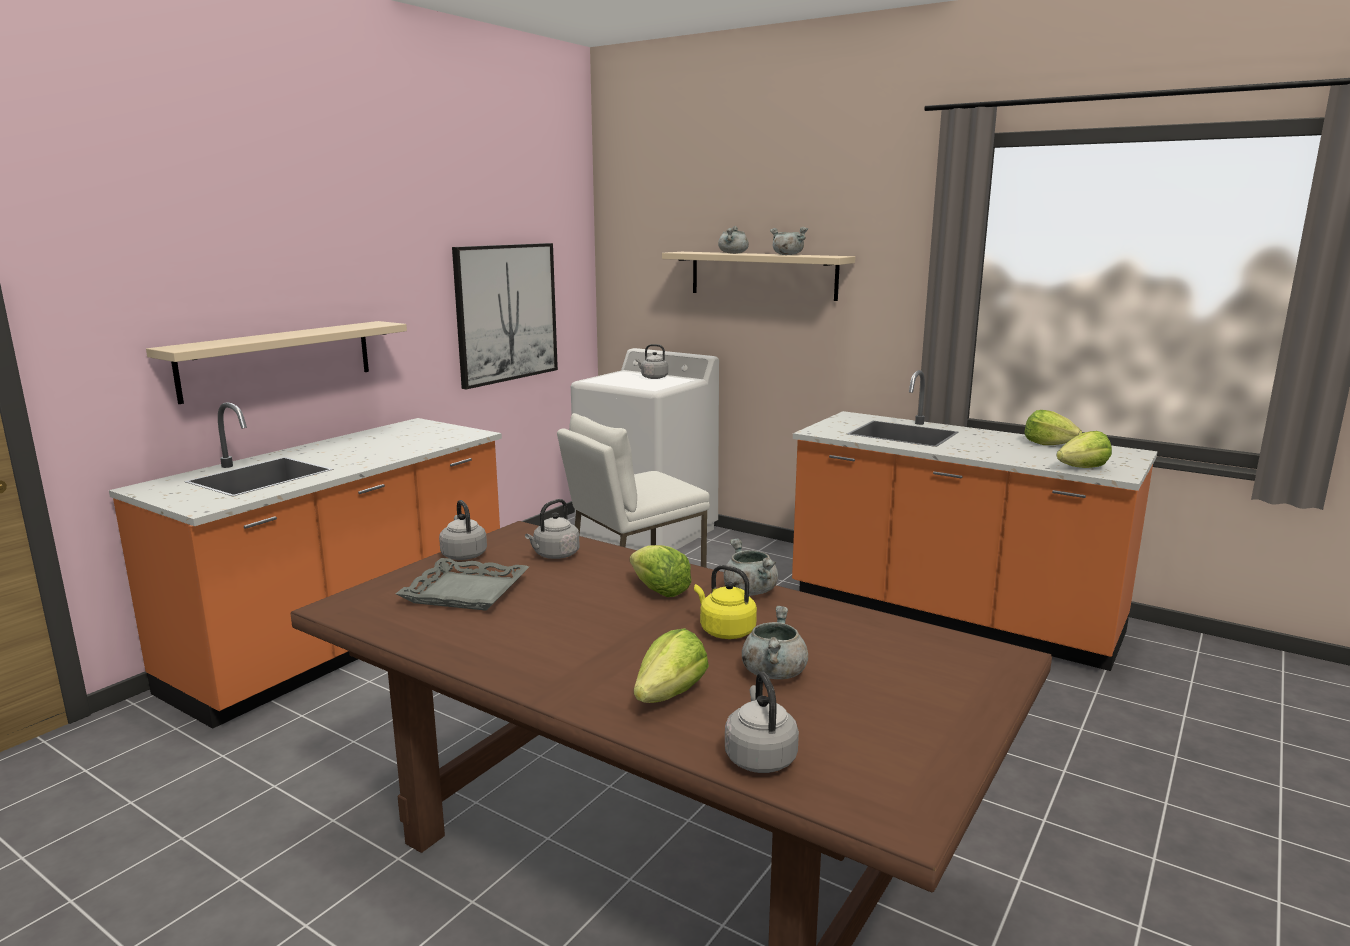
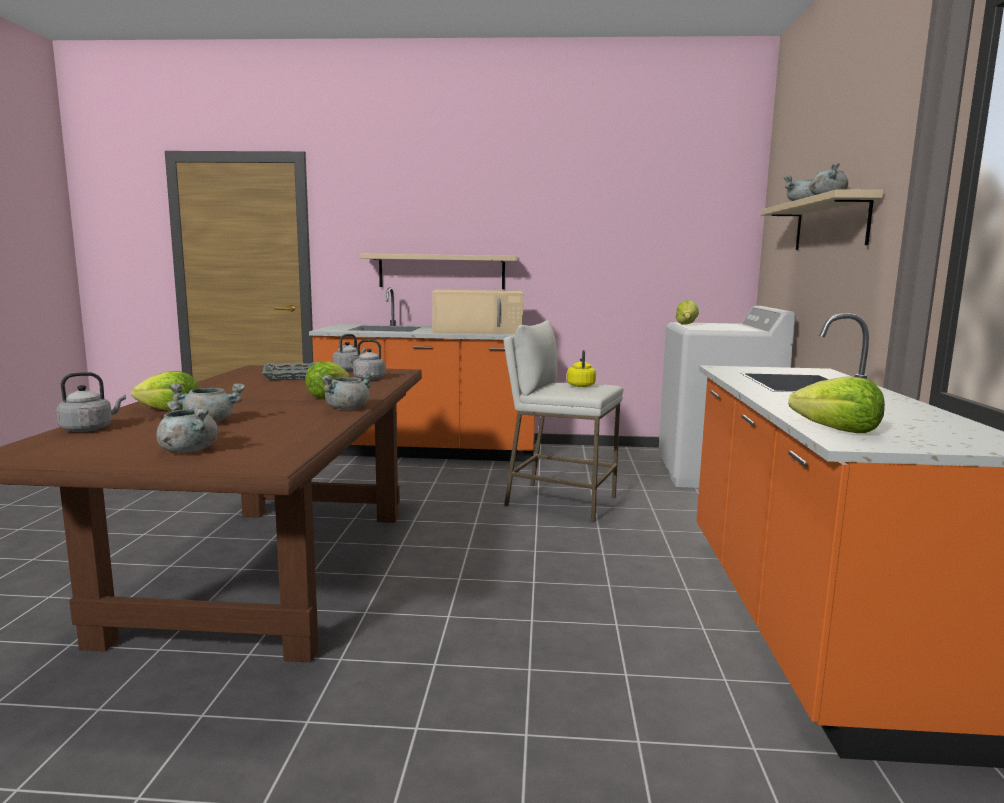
camera: 60 degrees right, 5 degrees down
(403, 443) = (479, 331): none -> beige microwave
(506, 313) = (640, 263): picture -> none
(653, 377) = (733, 327): grey kettle -> none
(725, 631) = (271, 410): yellow kettle -> yellow kettle (581, 385)
(926, 694) = (187, 450): none -> grey cooking pot
(1048, 444) = (923, 418): lettuce -> lettuce (686, 324)

